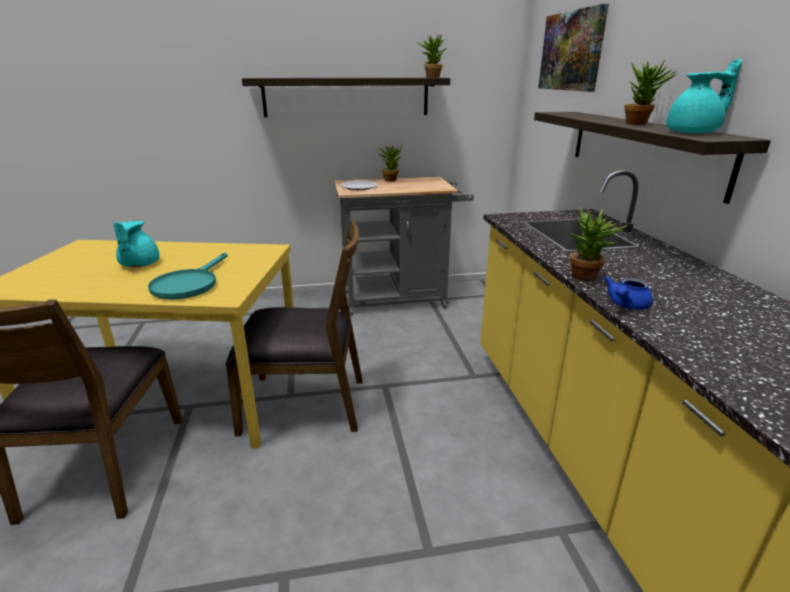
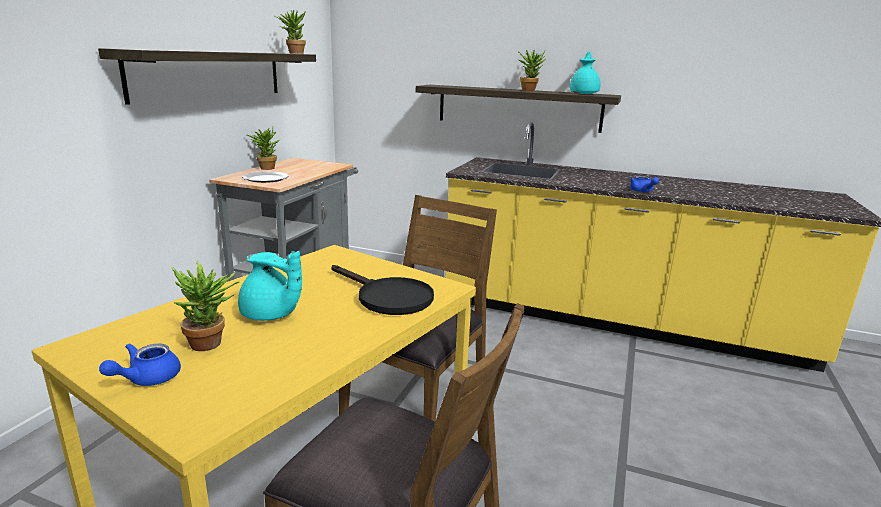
camera: 60 degrees left, 5 degrees down
(45, 266) = (146, 379): none -> blue teapot
(189, 284) = (387, 297): turquoise frying pan -> black frying pan
(572, 51) = (412, 35): picture -> none
(587, 278) = (600, 187): potted plant -> potted plant (212, 344)

